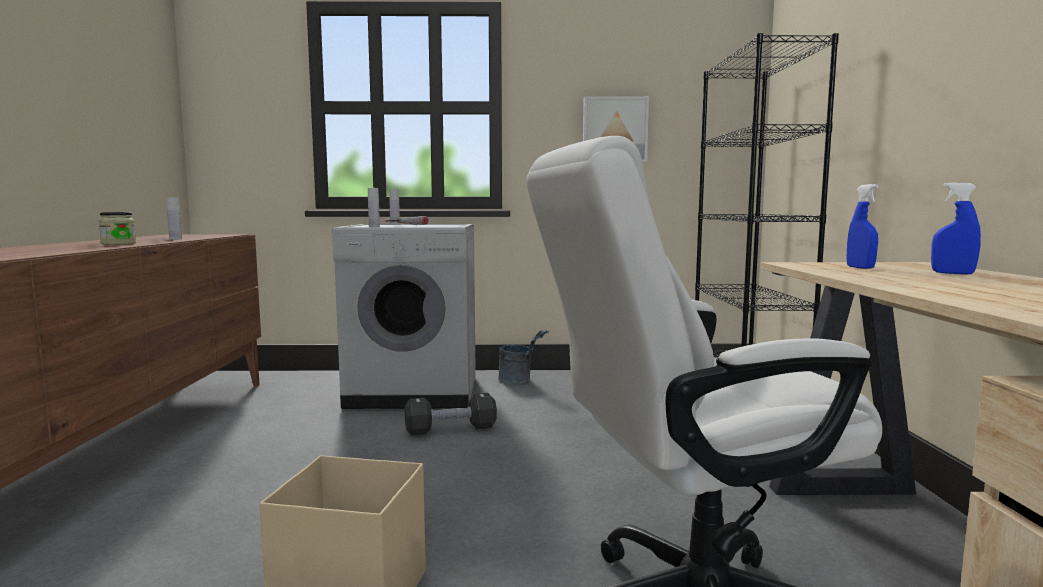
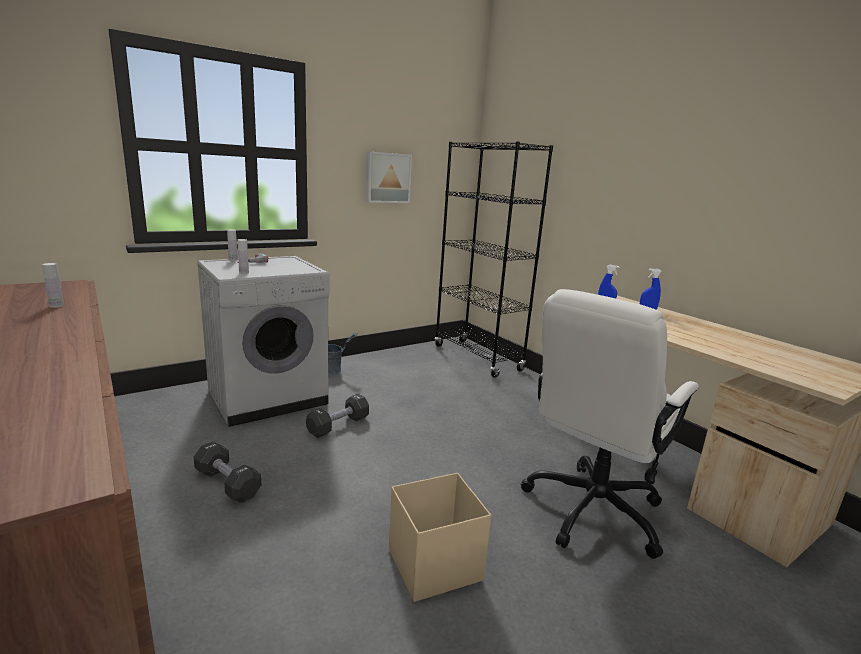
camera: 35 degrees left, 10 degrees up
(118, 244) = (46, 331): jar -> none
(270, 453) = (227, 483): none -> black dumbbell

